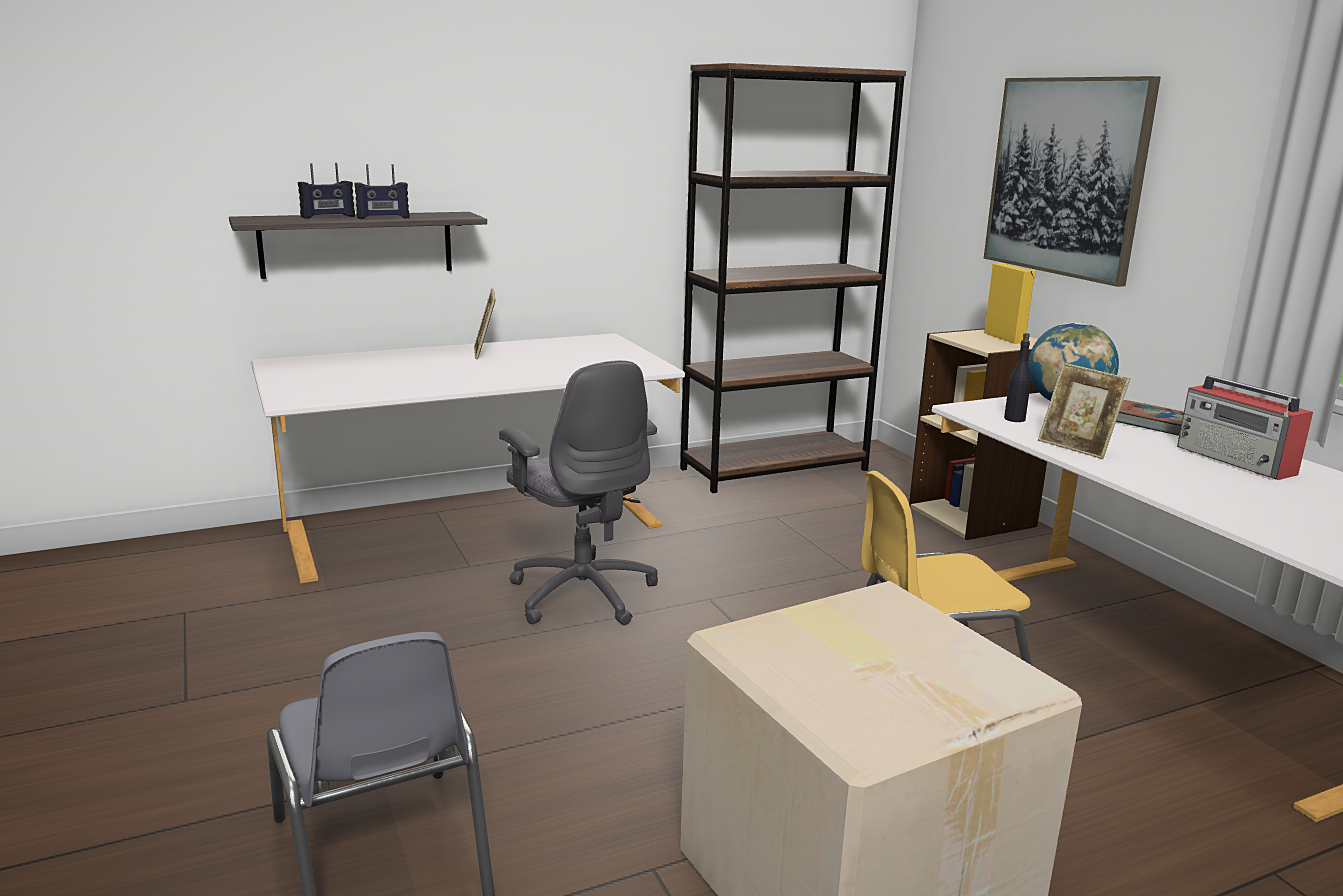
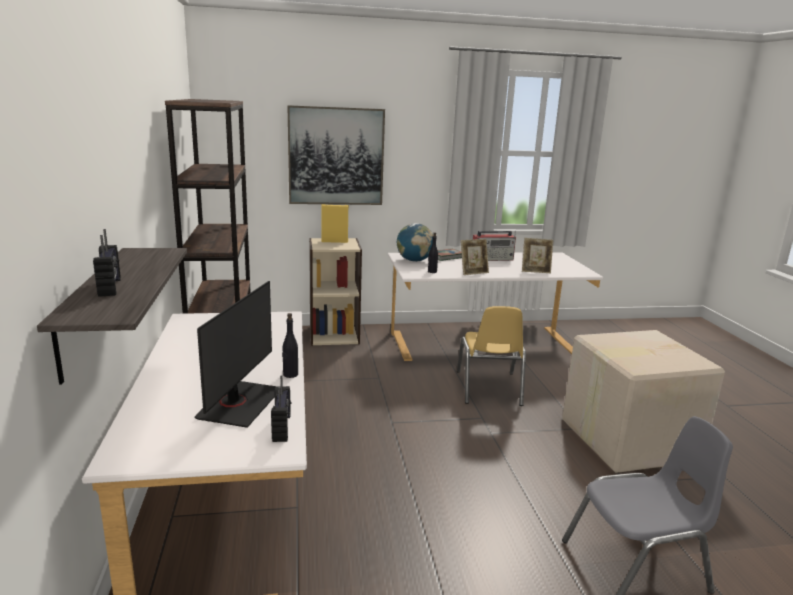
camera: 75 degrees left, 0 degrees up
(383, 218) = (146, 272): radio -> radio (282, 428)
(387, 378) = (239, 404): none -> monitor
(468, 386) = (290, 374): none -> black bottle
(485, 353) = (188, 360): picture frame -> picture frame (535, 271)
(582, 593) = (365, 463): grey office chair -> none

